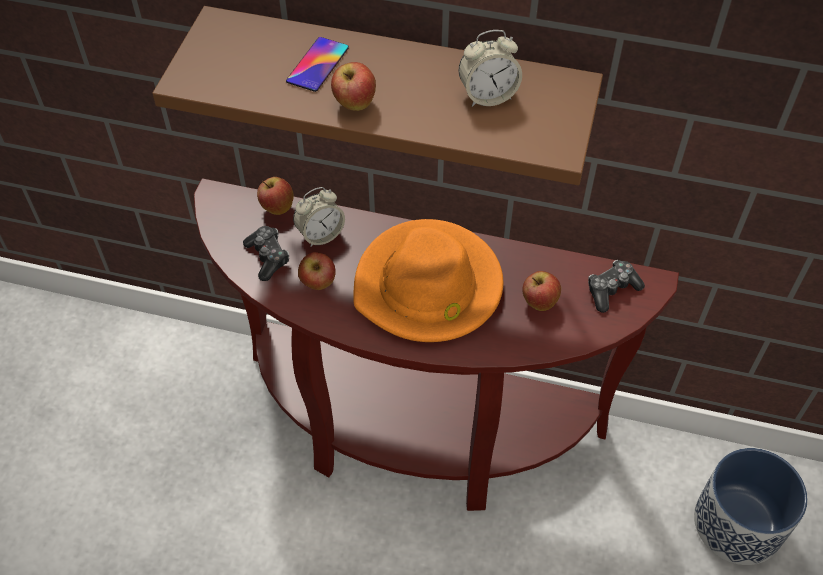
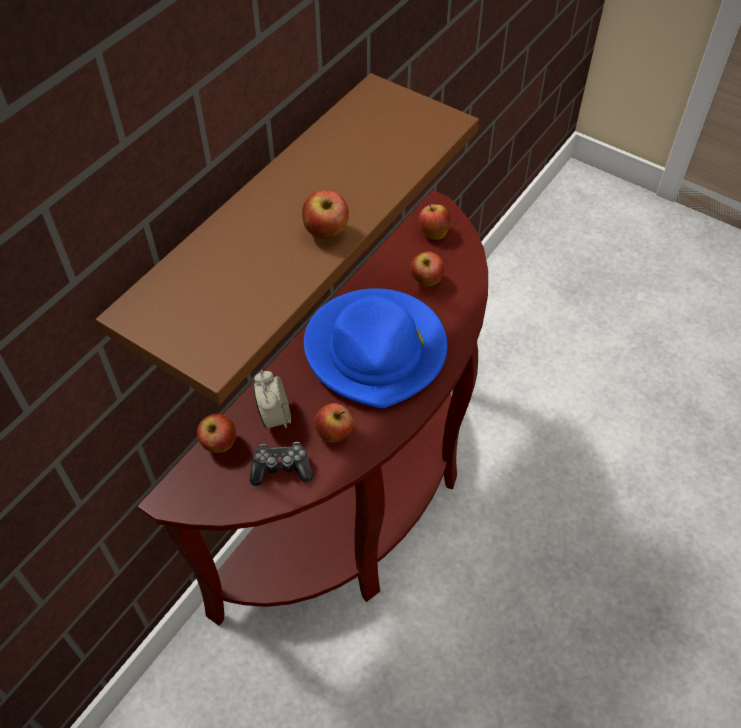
camera: 70 degrees left, 0 degrees up
(317, 64) = (254, 246): phone -> none
(428, 287) = (377, 350): orange hat -> blue hat
(488, 96) = (362, 144): alarm clock -> none
(611, 290) = (433, 233): game controller -> apple
(738, 524) = (524, 317): planter -> none

